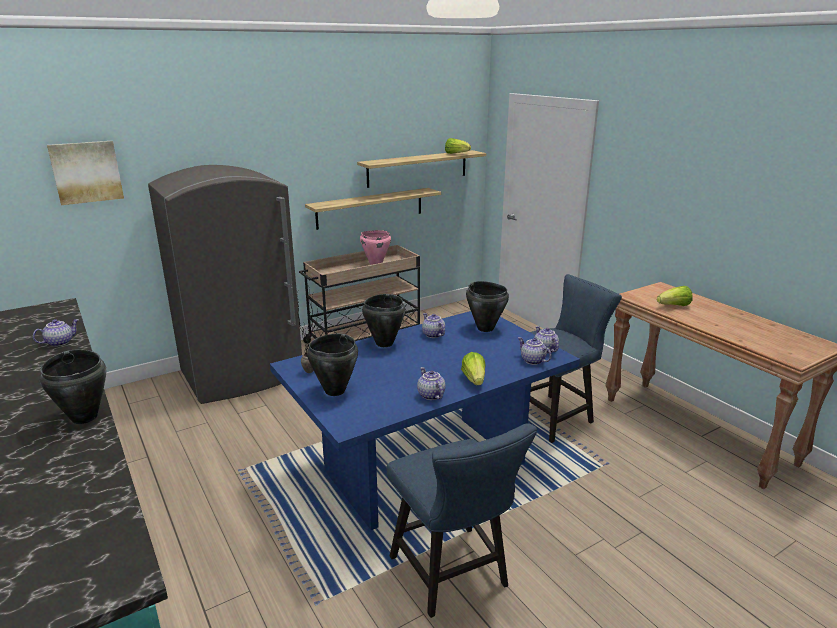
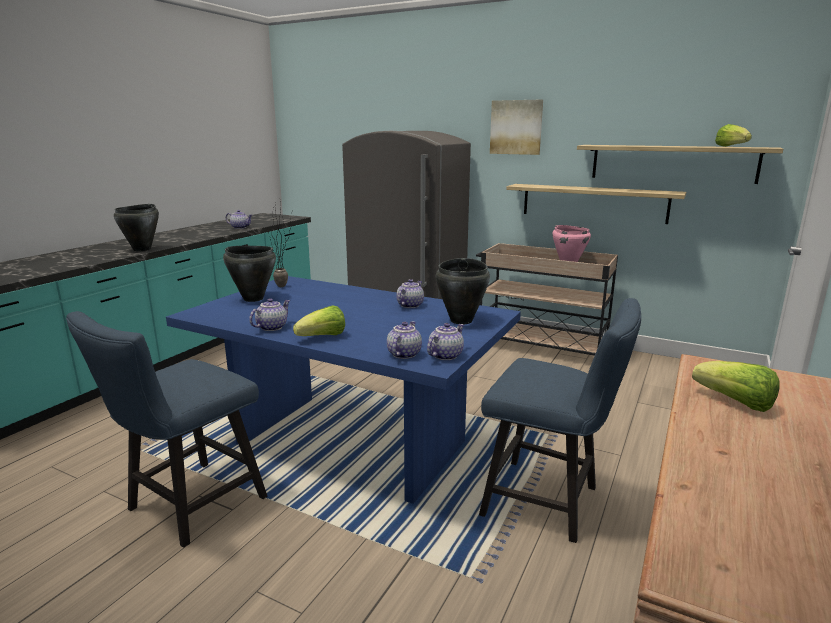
camera: 60 degrees right, 5 degrees down
(86, 172) = (349, 128): picture -> picture (516, 127)
(384, 343) = (364, 294): black cooking pot -> none

